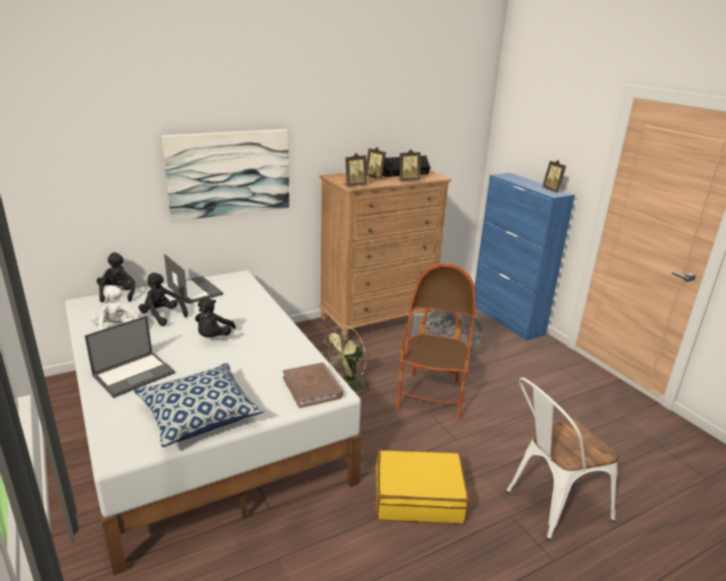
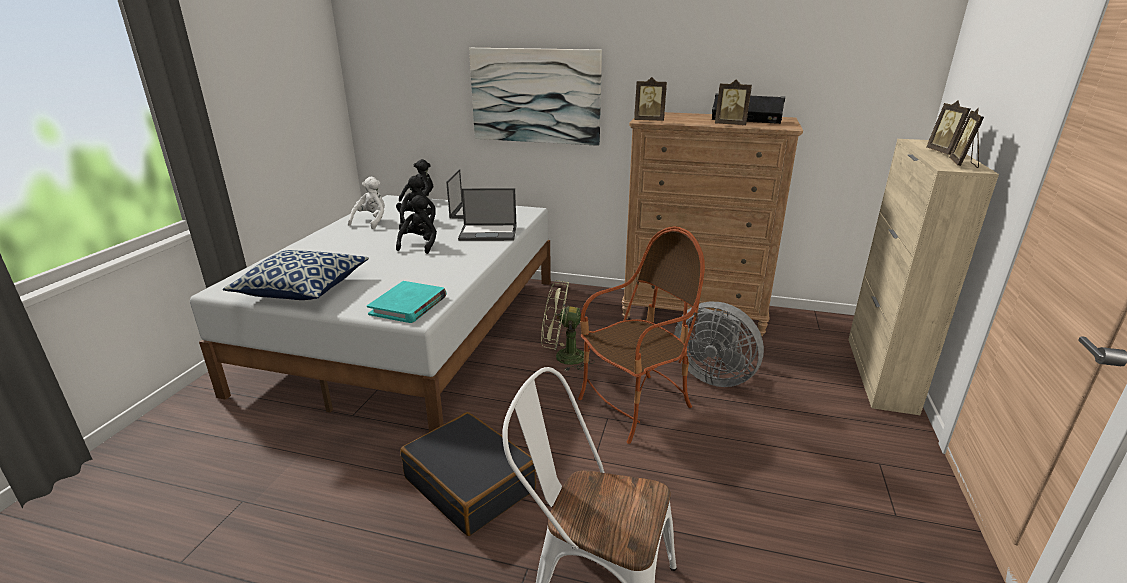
camera: 45 degrees right, 0 degrees up
(134, 374) = (326, 249): laptop -> laptop (489, 233)
(213, 337) = (419, 245): black plush toy -> black plush toy turned 135 degrees clockwise
(312, 387) = (408, 305): brown book -> turquoise book
(376, 178) = (696, 119): picture frame -> picture frame (944, 153)
(418, 496) = (470, 484): yellow suitcase -> black suitcase
(507, 319) = (880, 374): blue cabinet -> beige cabinet

